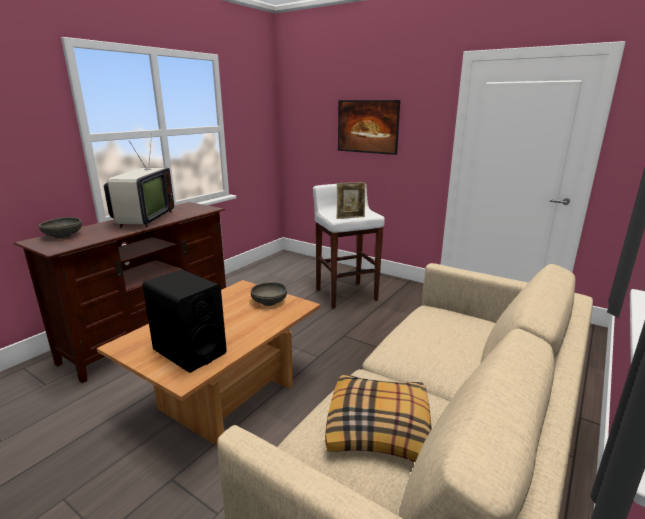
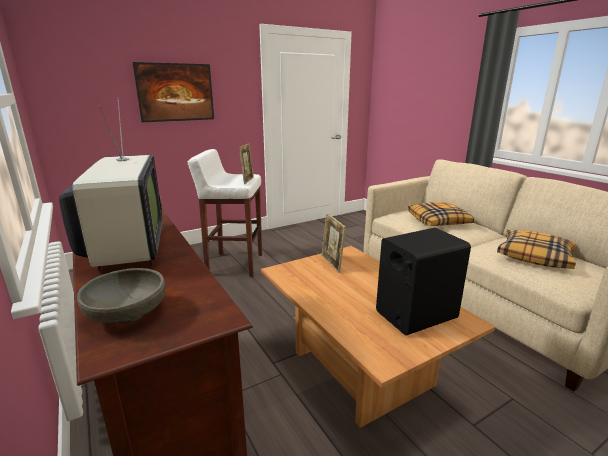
camera: 65 degrees left, 0 degrees up
(143, 219) = (126, 247): television -> television turned 45 degrees clockwise
(269, 302) = (332, 264): grey bowl -> picture frame
(443, 340) = (438, 221): none -> pillow

